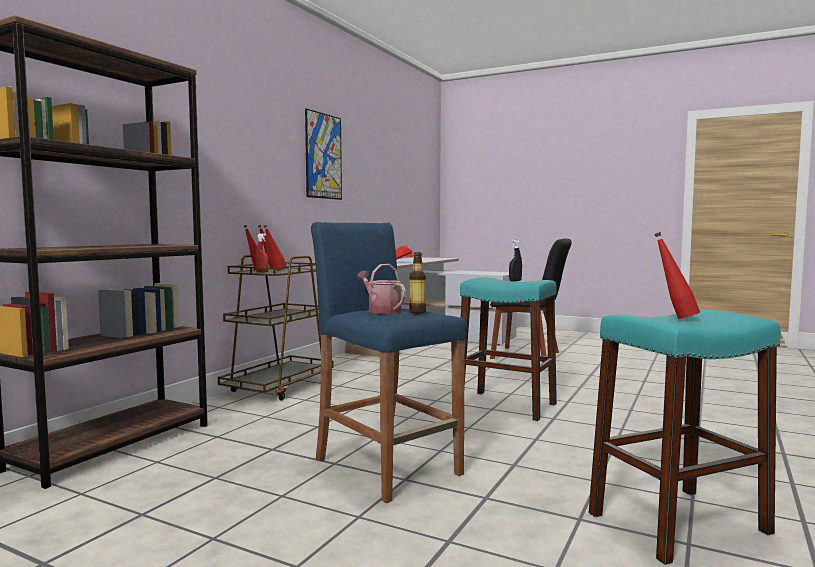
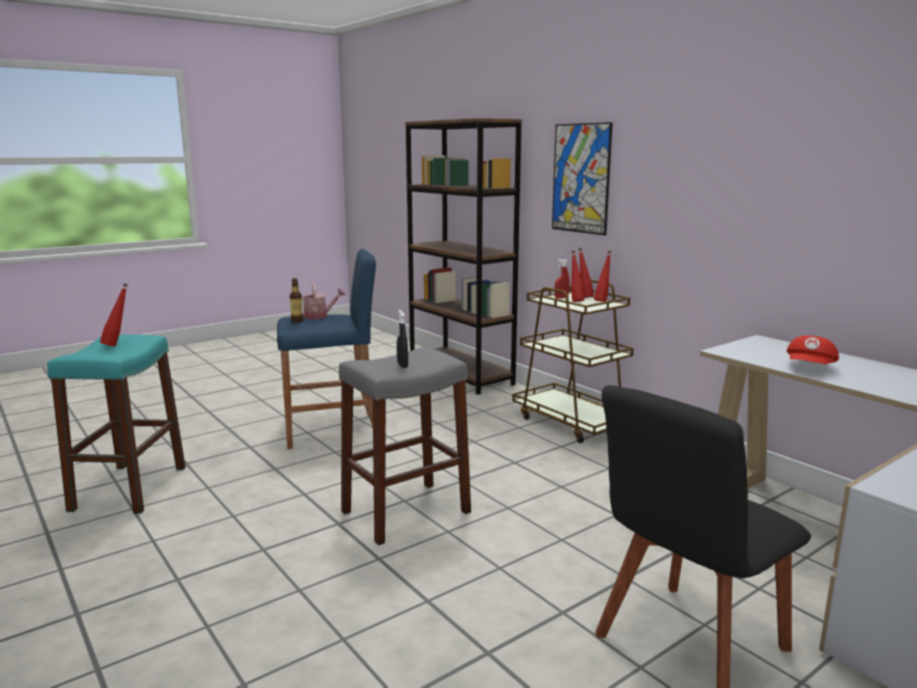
camera: 115 degrees right, 10 degrees up
(323, 156) = (749, 158): picture -> picture (581, 178)
(506, 405) = (405, 512): turquoise stool -> grey stool

